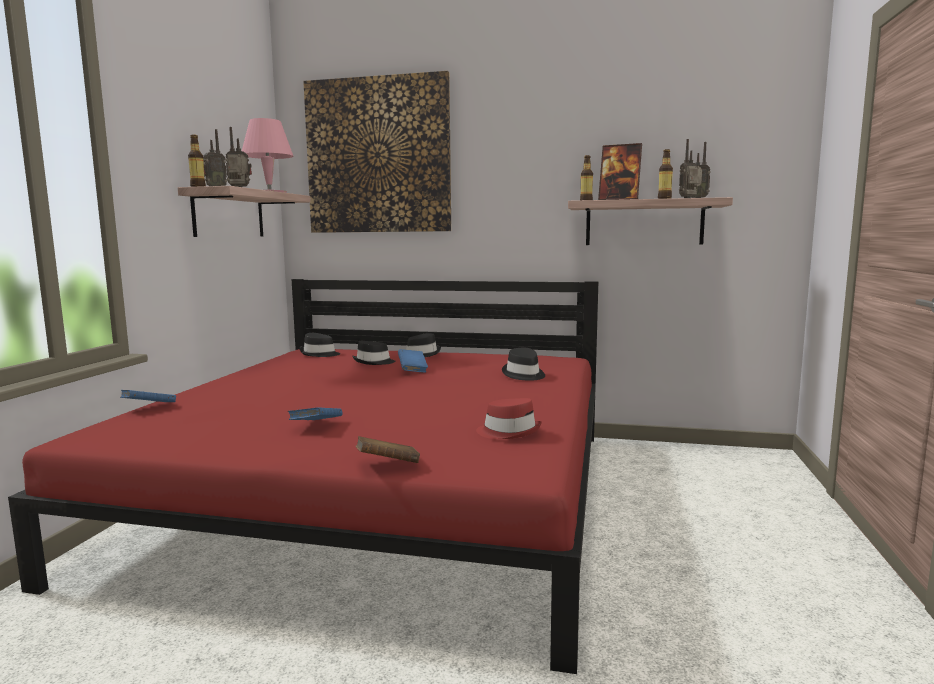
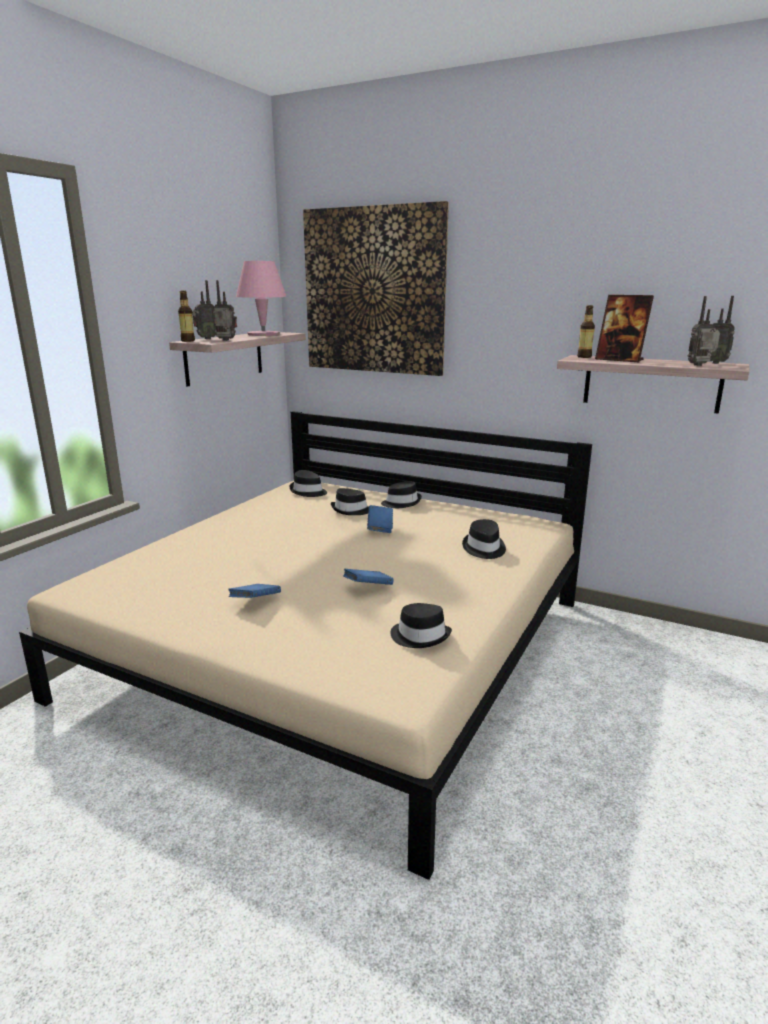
camera: 15 degrees right, 10 degrees up
(149, 408) = (134, 556): blue book -> blue book (368, 587)
(384, 495) = (340, 646): red bed -> beige bed
(387, 465) = (288, 666): brown book -> none
(509, 432) = (420, 636): red hat -> black hat
(664, 198) = (669, 364): bottle -> none

